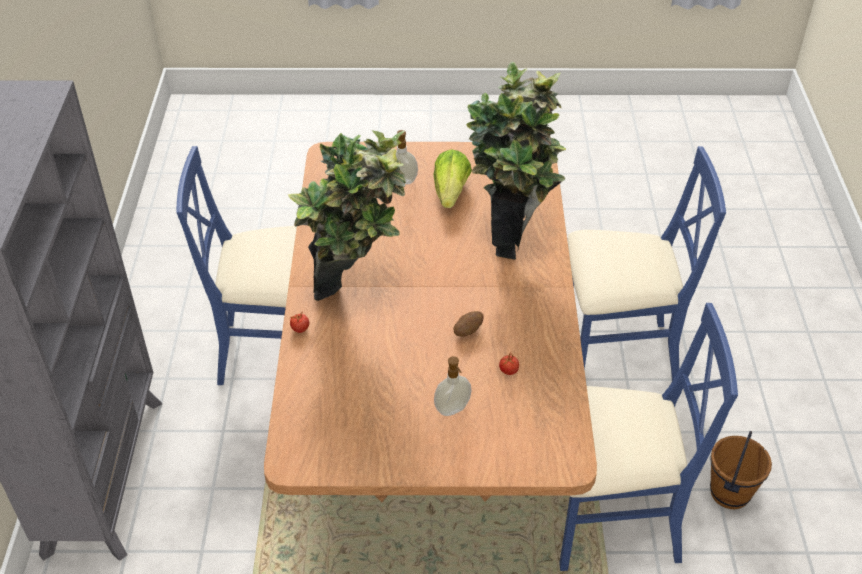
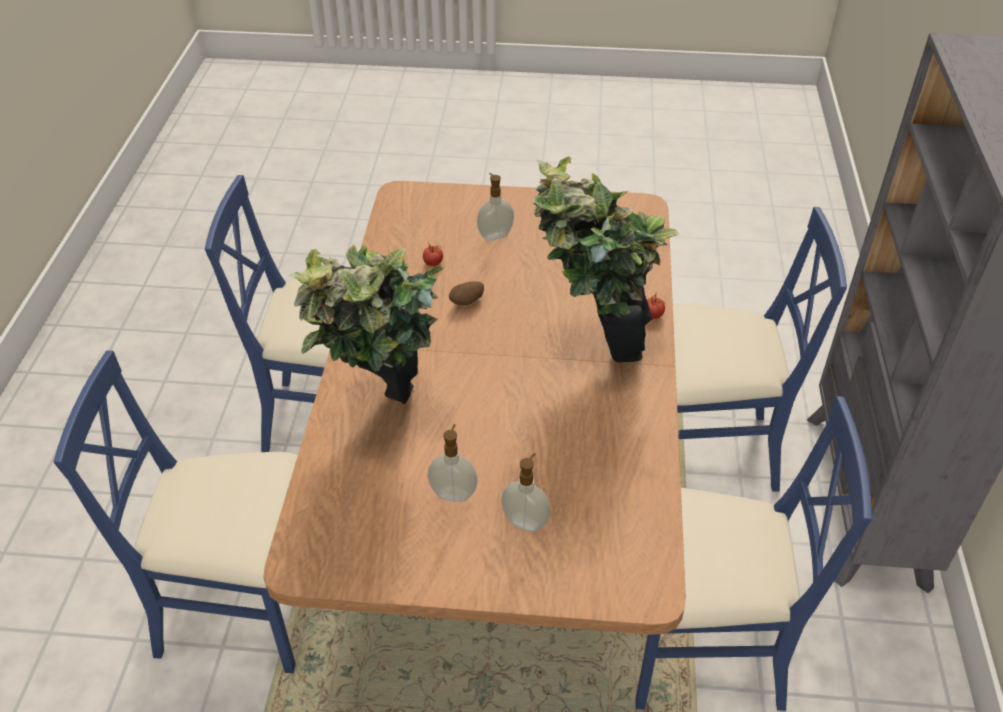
camera: 175 degrees left, 0 degrees up
(239, 512) = (706, 450): none -> blue chair
(450, 193) = (453, 493): lettuce -> soap dispenser
(730, 494) = (202, 434): brown bucket -> none

